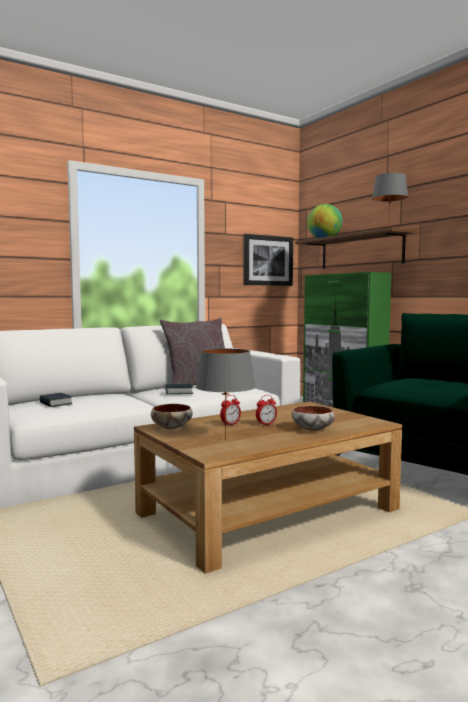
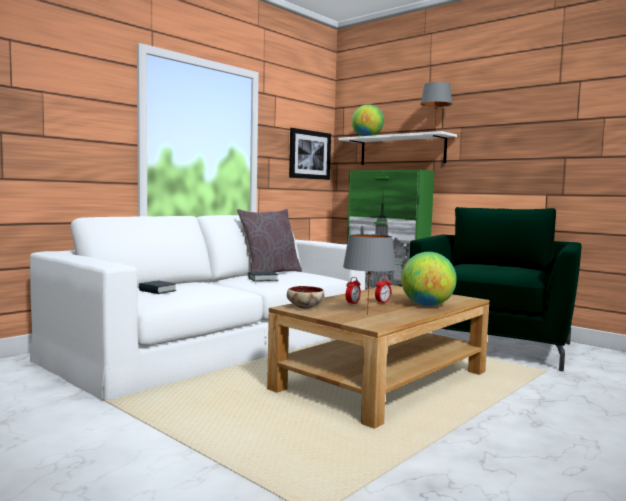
camera: 15 degrees left, 0 degrees up
(313, 429) = (427, 305): bowl -> globe
(360, 251) = (402, 150): brown shelf -> white shelf

